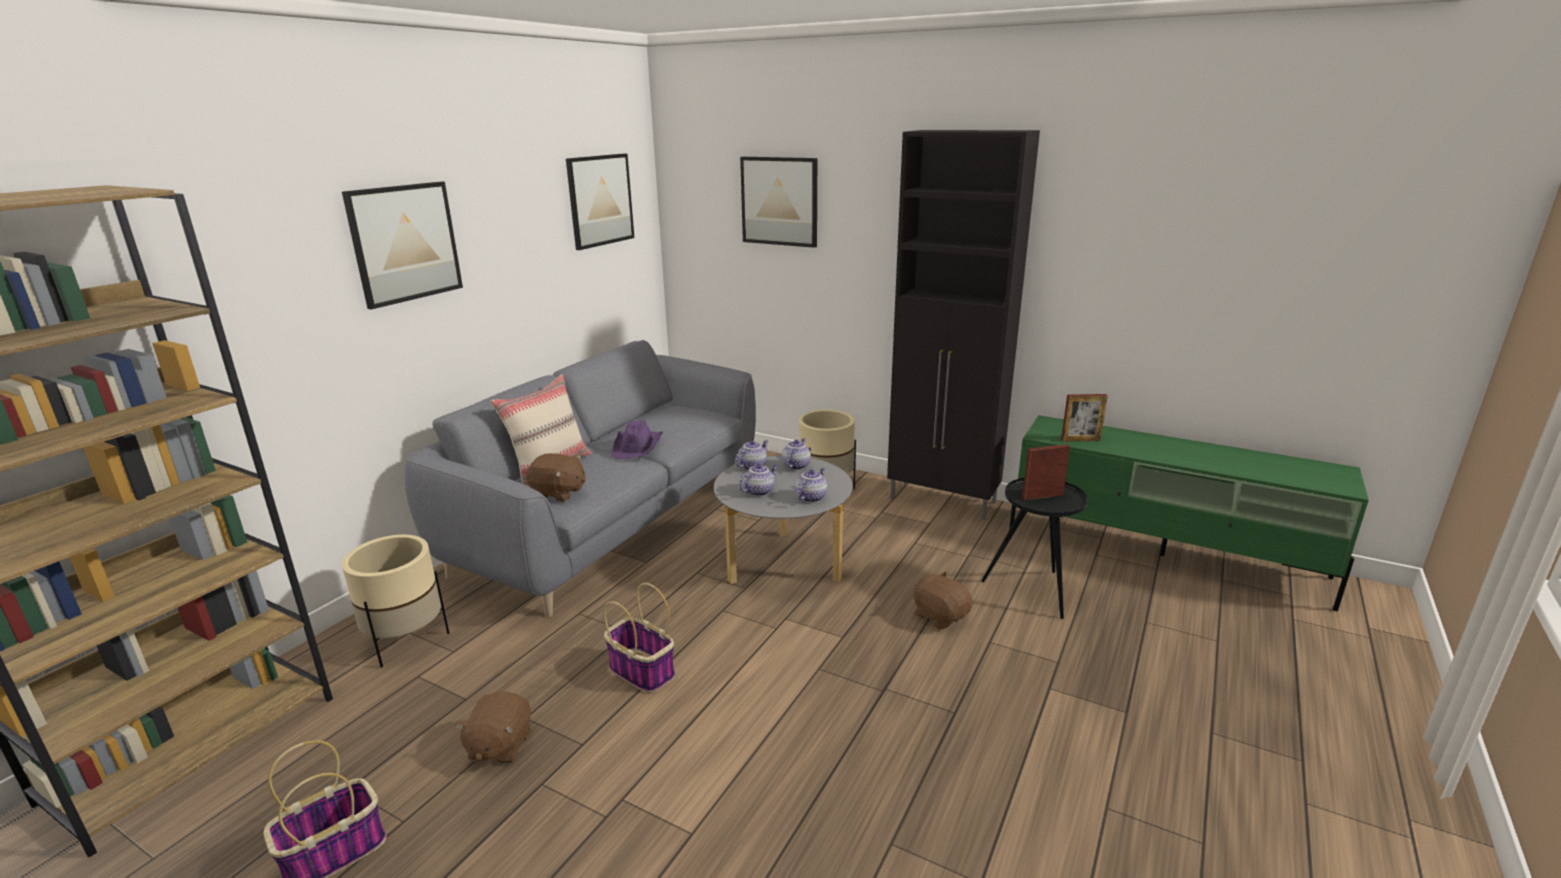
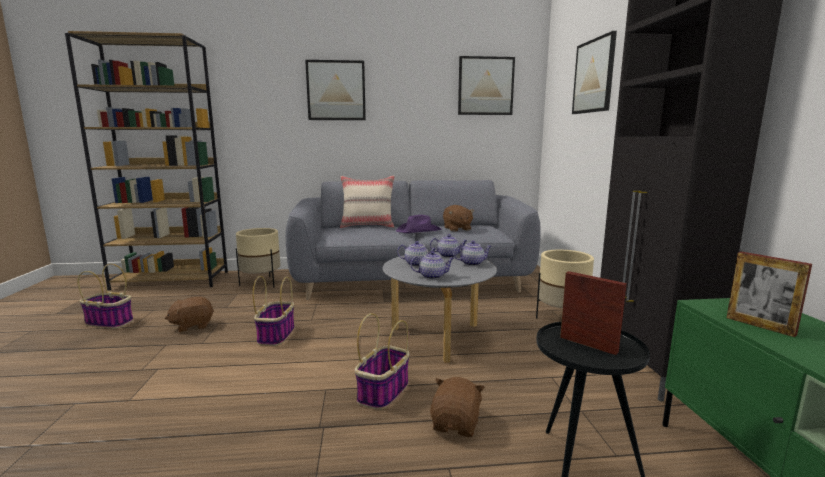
camera: 55 degrees right, 10 degrees down
(558, 493) = (341, 233): brown plush toy -> brown plush toy (457, 229)
(858, 635) = (383, 392): none -> basket

